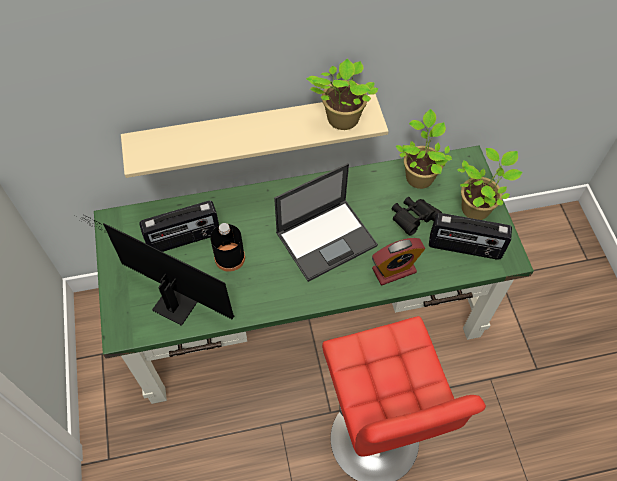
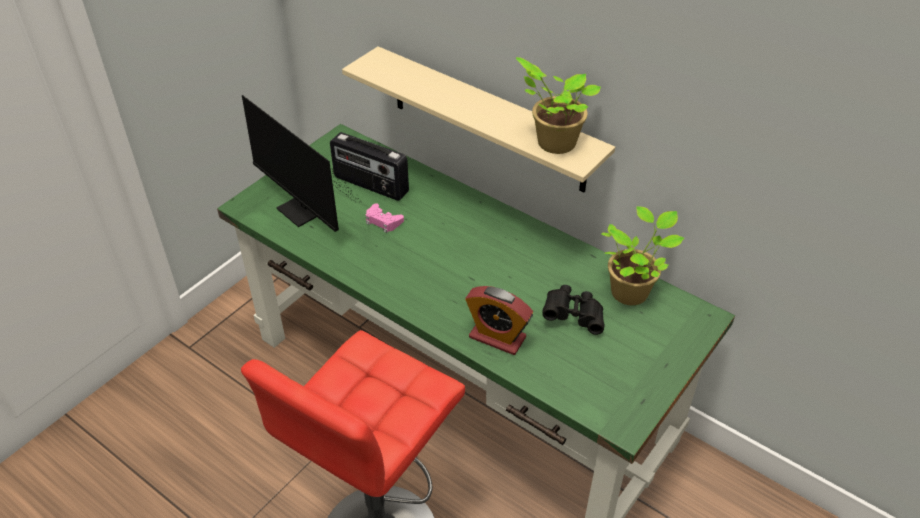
camera: 50 degrees right, 15 degrees down
(172, 299) = (305, 213): monitor -> monitor turned 150 degrees clockwise
(229, 258) = (383, 221): black bottle -> pink game controller
(327, 238) = (476, 269): laptop -> none
(464, 248) = (589, 377): radio -> none
(477, 207) = (653, 358): potted plant -> none

